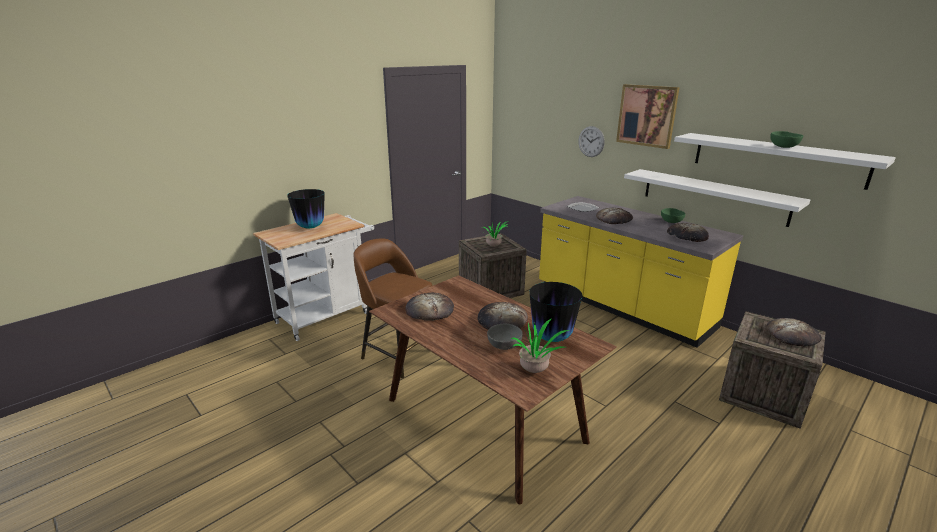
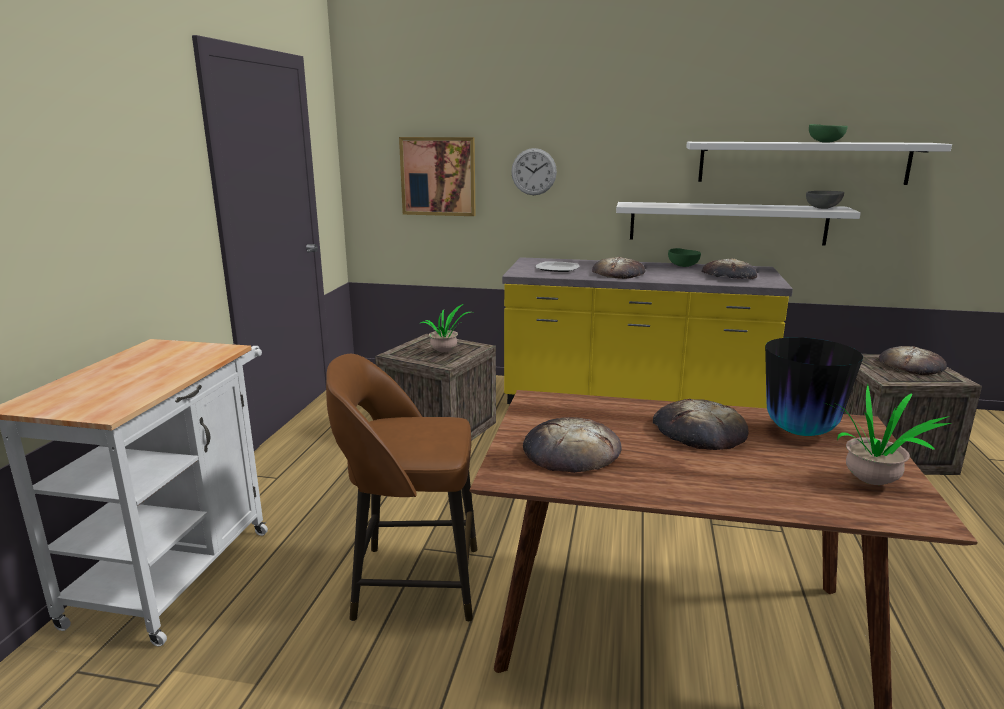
camera: 35 degrees left, 5 degrees down
(310, 227) = (132, 372): vase -> none
(504, 346) = (774, 465): grey bowl -> grey bowl (823, 208)
(647, 115) = (621, 124): picture -> picture (438, 176)

